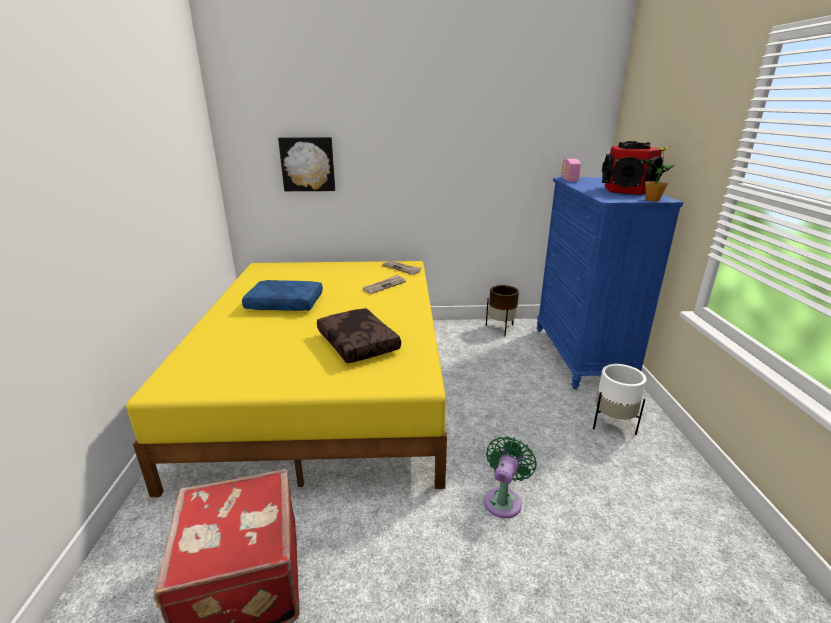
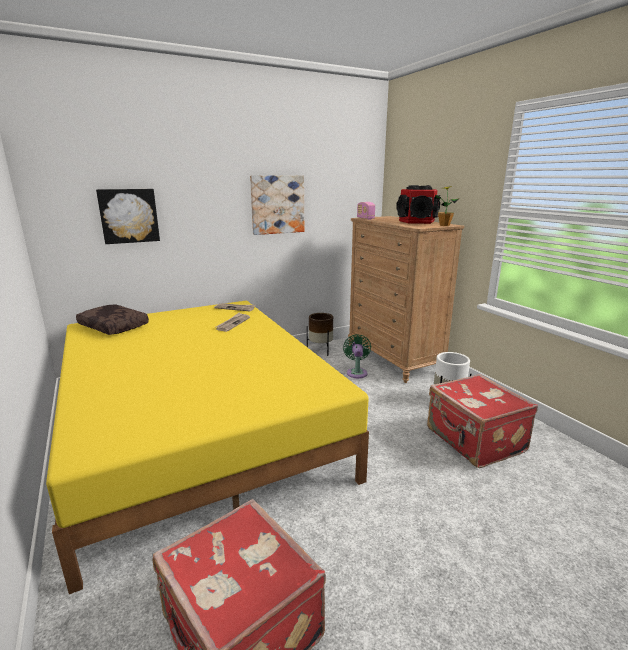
camera: 25 degrees left, 5 degrees down
(286, 303) = (148, 352): blue pillow -> none
(359, 343) = (257, 371): brown pillow -> brown pillow (115, 326)
(466, 157) = (277, 204): none -> picture
(504, 499) = (415, 475): green fan -> green fan (356, 372)
(581, 356) = (393, 359): blue dresser -> brown dresser
(608, 483) = (474, 441): none -> red suitcase

